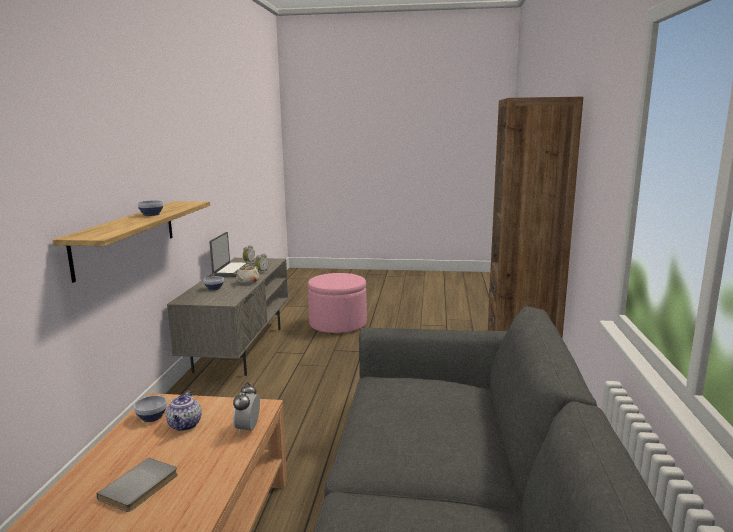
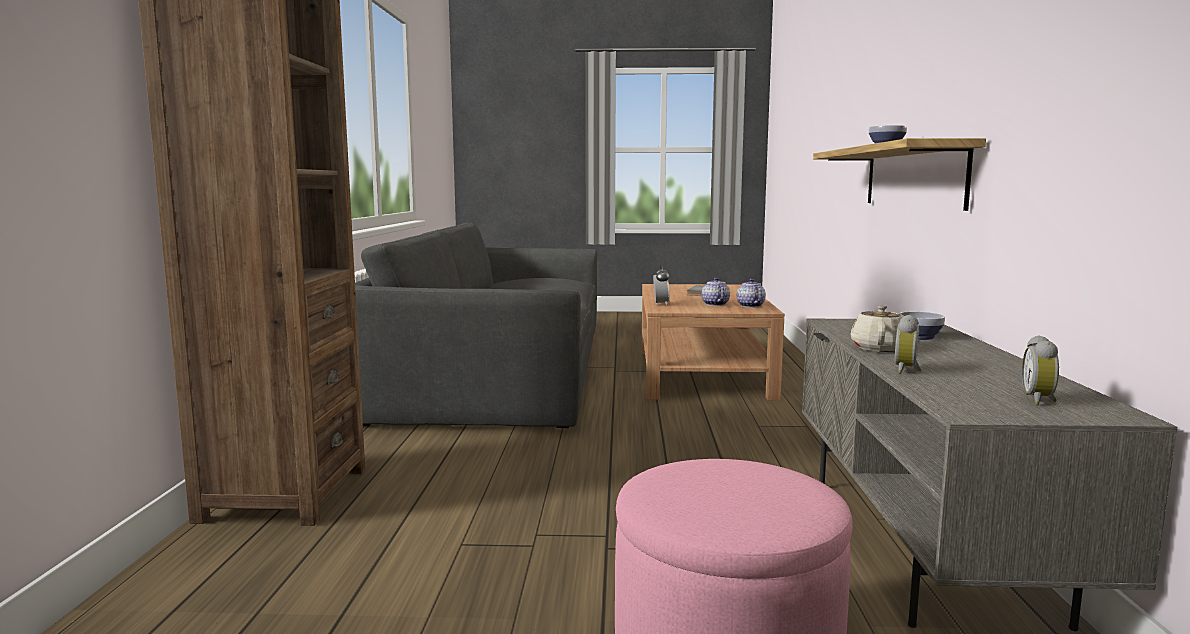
camera: 175 degrees right, 5 degrees down
(152, 417) = (750, 306): bowl -> teapot
(236, 270) = (993, 373): laptop -> none

